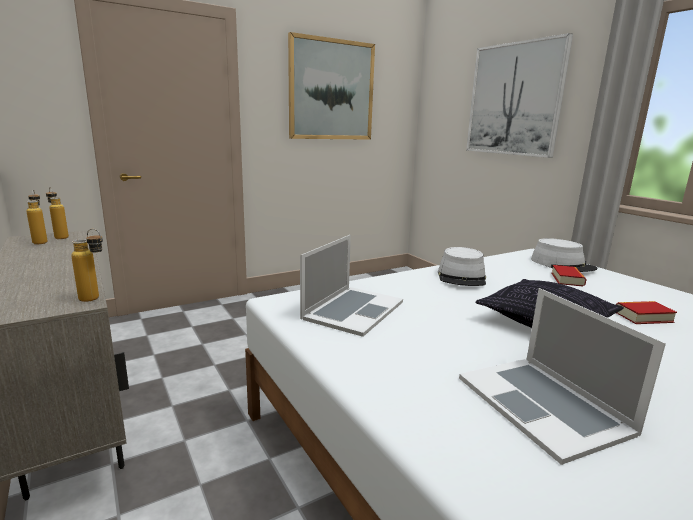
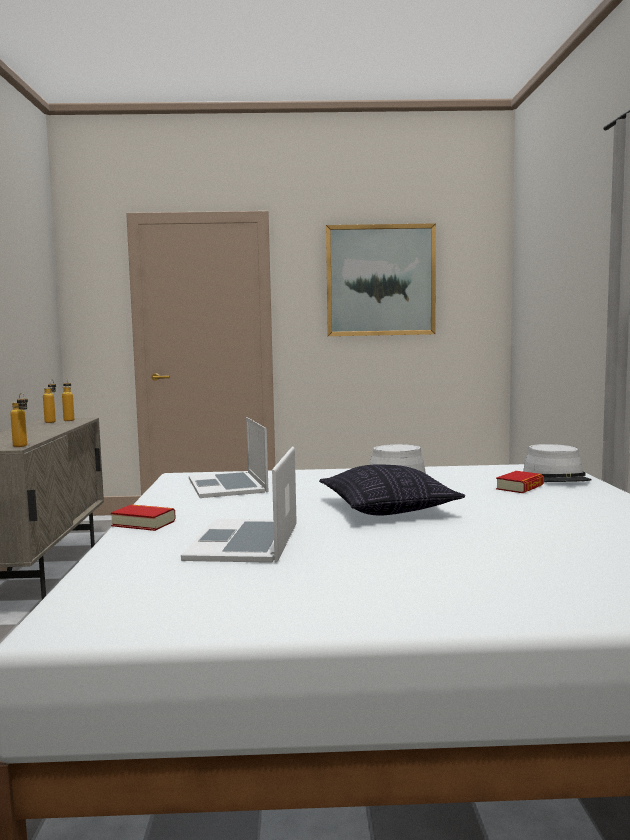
camera: 30 degrees right, 10 degrees down
(353, 310) = (227, 485): laptop -> laptop turned 105 degrees clockwise
(514, 99) = (571, 272): picture -> none
(643, 317) = (519, 517): book -> book (143, 523)

